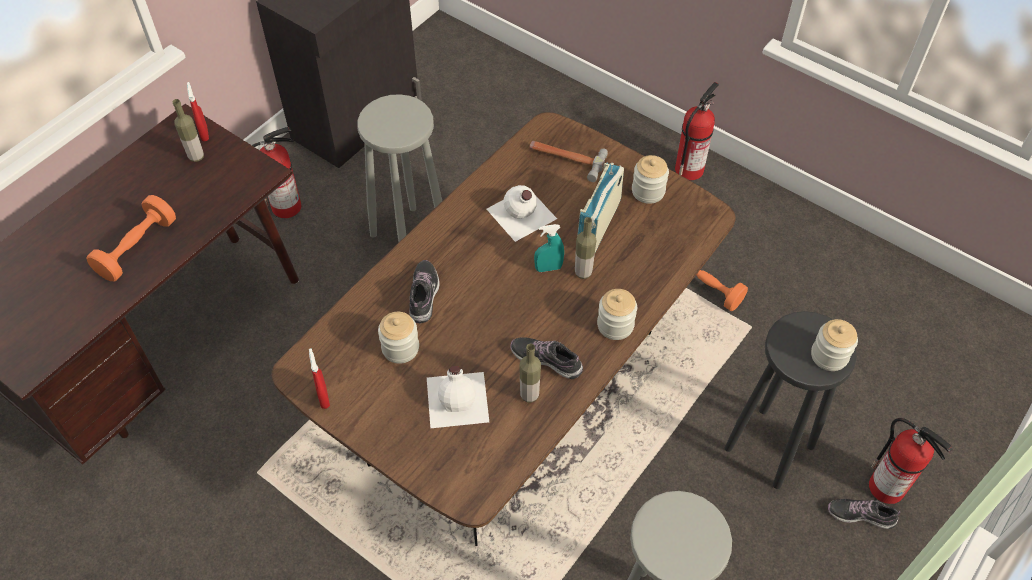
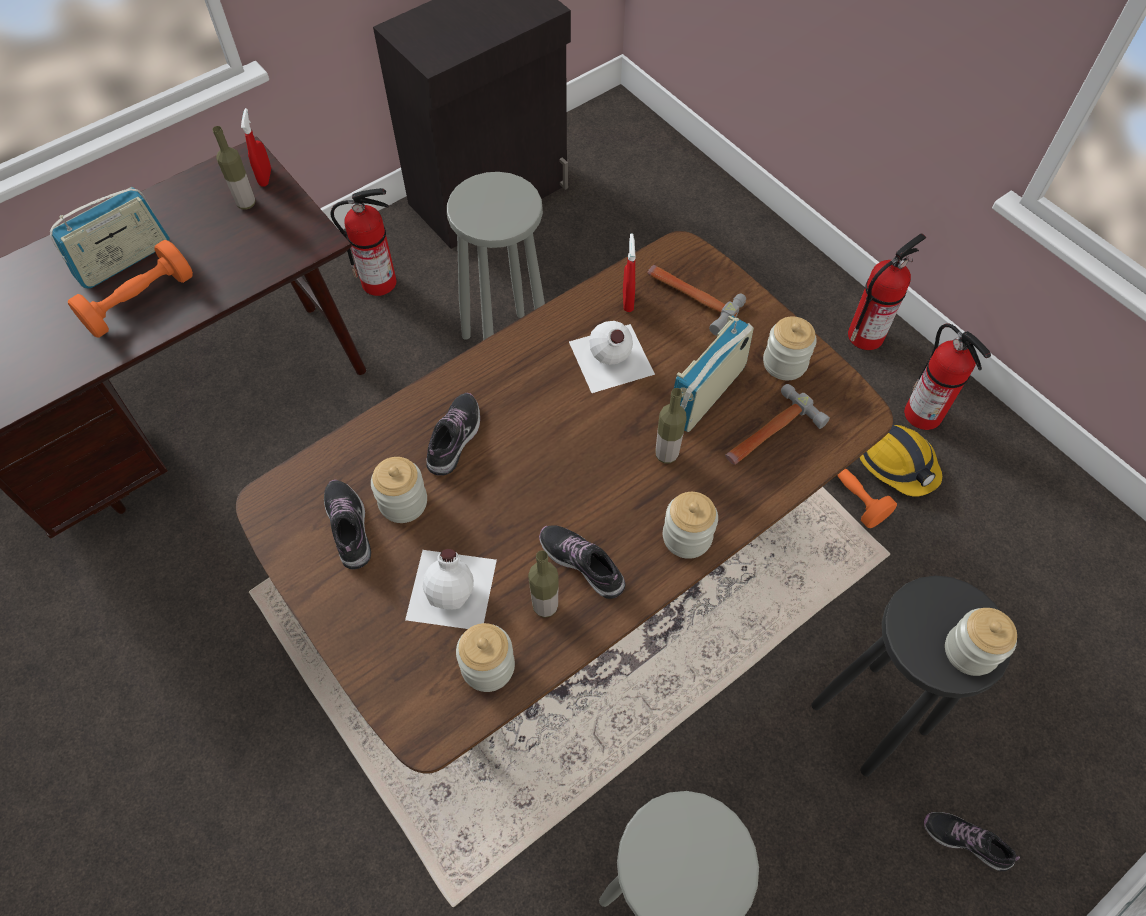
camera: 15 degrees right, 5 degrees up
(111, 219) = (124, 260): none -> radio
(323, 397) = (288, 545): red spray bottle -> red spray bottle (628, 301)
(365, 374) = (349, 527): none -> shoe
(501, 445) = (488, 666): none -> jar
(548, 268) = (623, 438): turquoise spray bottle -> none
(651, 243) = (769, 434): none -> hammer
(739, 260) = (897, 464): none -> hard hat
(888, 488) = (1012, 813): fire extinguisher -> fire extinguisher (924, 415)

